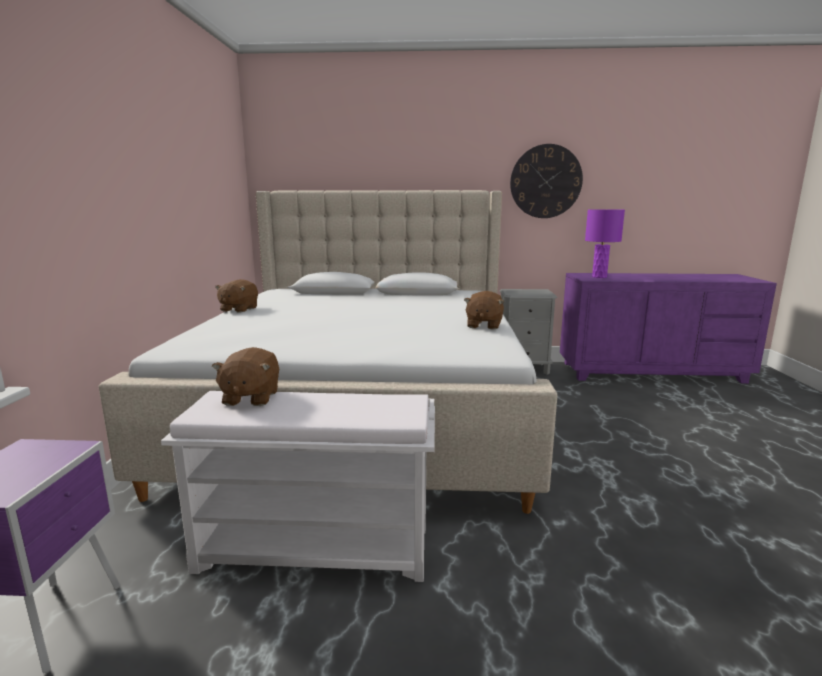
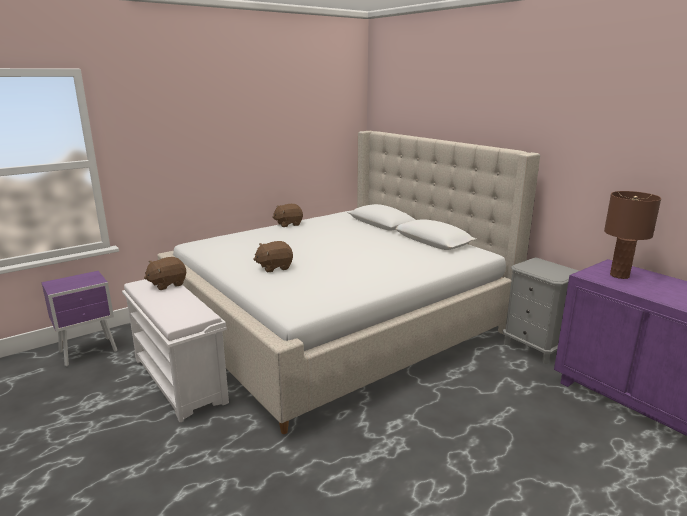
camera: 50 degrees right, 5 degrees up
(483, 325) = (365, 287): brown plush toy -> brown plush toy (274, 267)
(545, 181) = (597, 148): wall clock -> none
(599, 277) = (619, 275): purple table lamp -> brown table lamp

